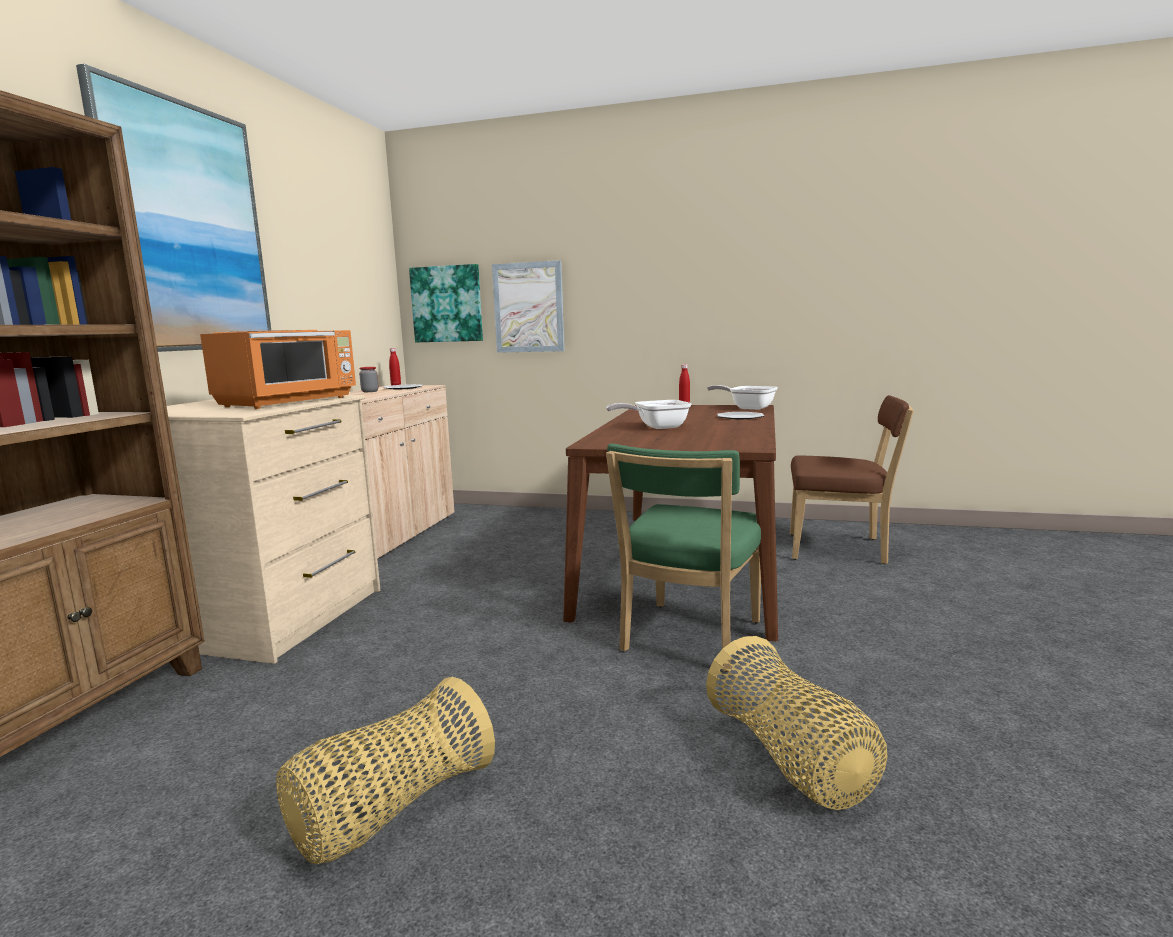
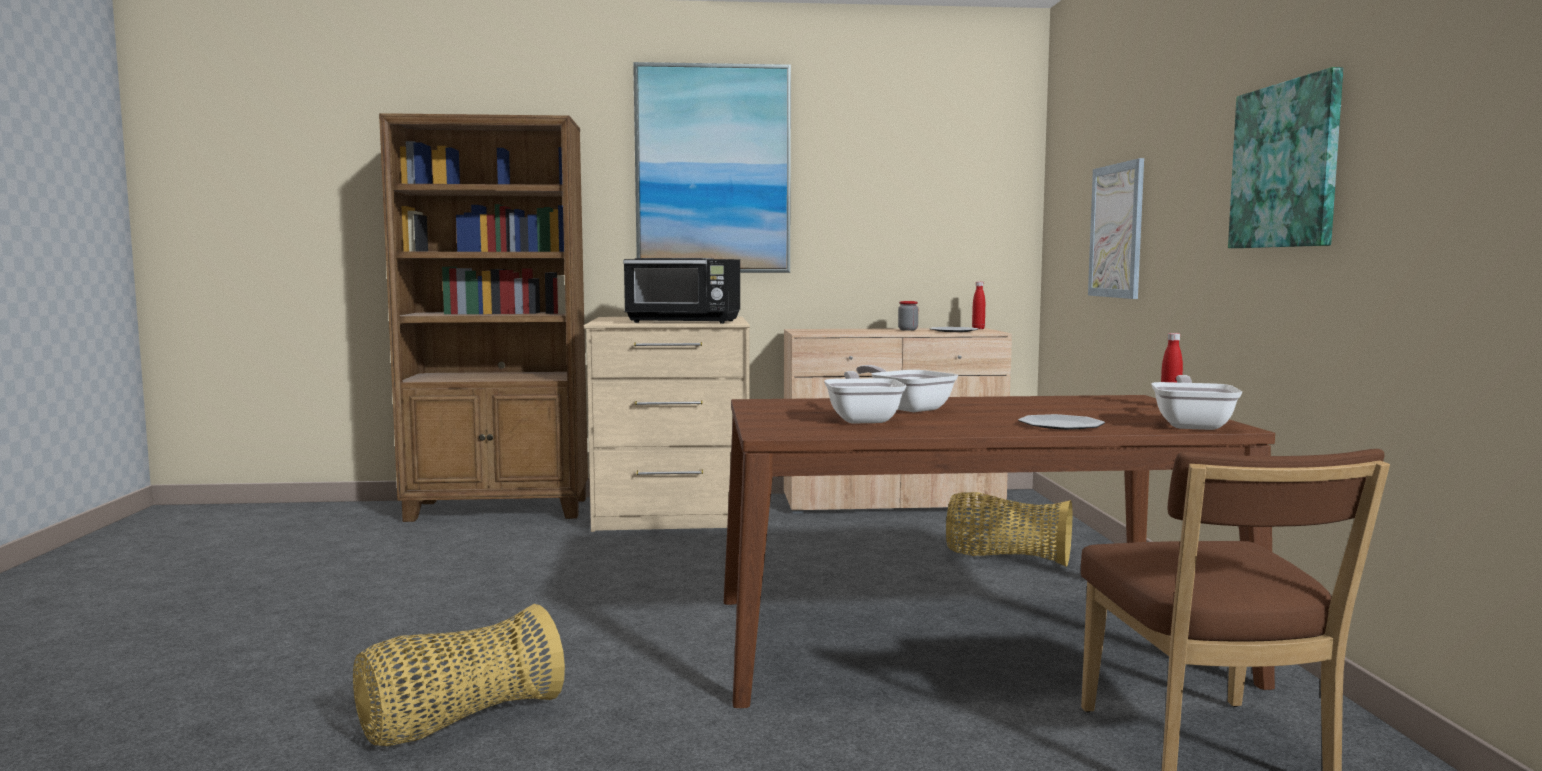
camera: 70 degrees right, 5 degrees down
(289, 402) = (685, 321): orange microwave -> black microwave
(391, 811) = (400, 599): basket -> basket (1005, 558)
(447, 304) = (1066, 226): picture -> picture (1286, 165)
(688, 639) = (711, 659): green chair -> none
(698, 434) = (862, 419): none -> frying pan

